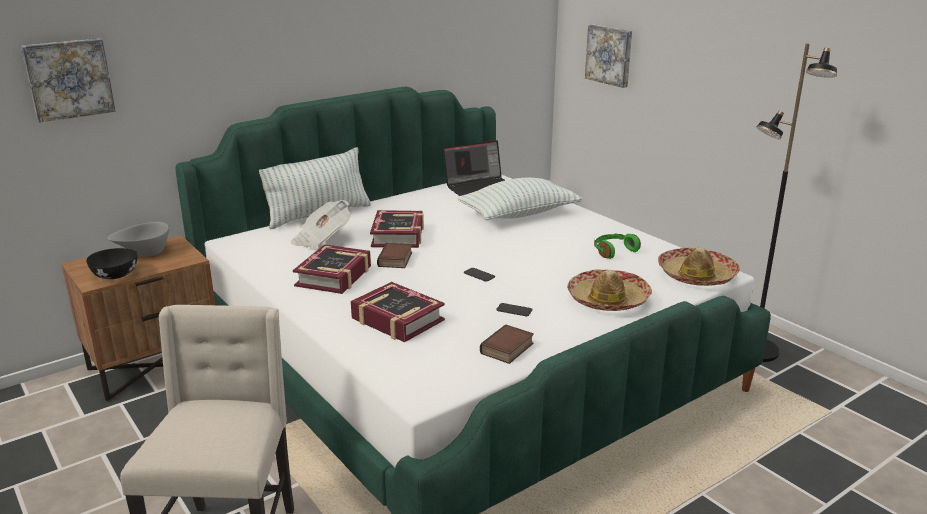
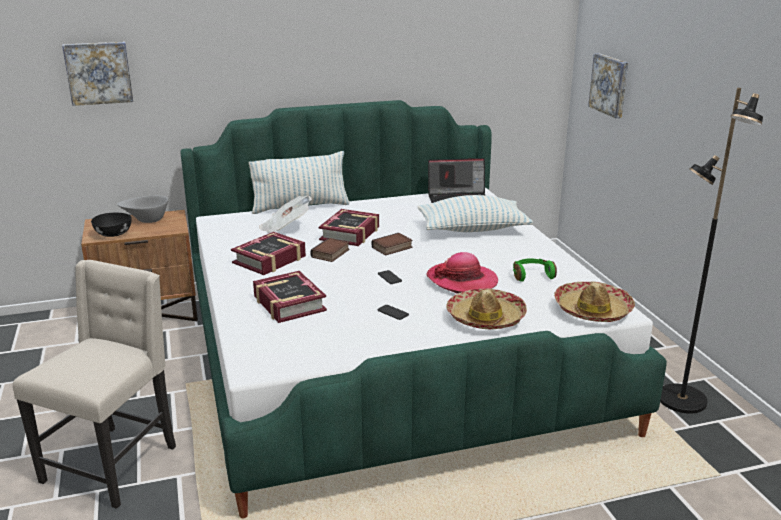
camera: 20 degrees right, 0 degrees up
(508, 349) = (358, 344): book -> book (392, 248)
(553, 266) = (462, 280): none -> hat

